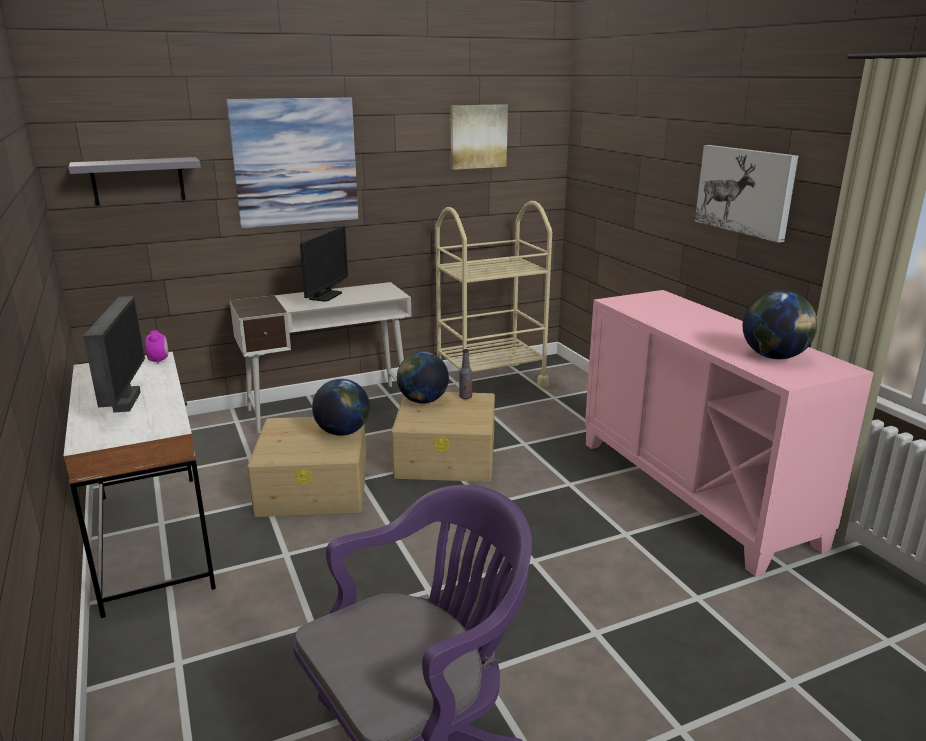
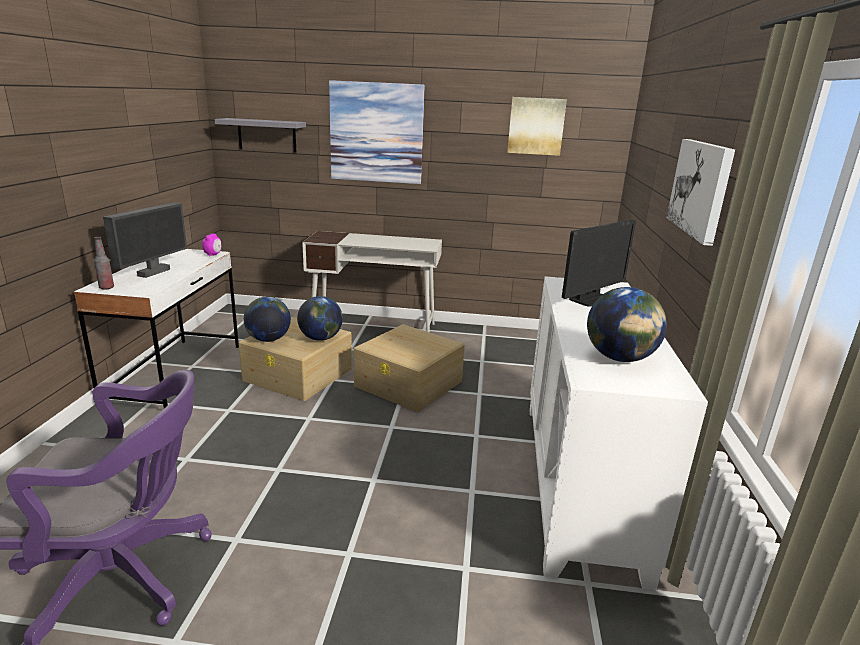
camera: 30 degrees right, 0 degrees up
(325, 296) = (380, 239): monitor -> monitor (590, 299)
(422, 401) = (403, 333): globe -> globe (268, 339)
(465, 397) = (437, 340): bottle -> bottle (106, 288)
(490, 381) = (512, 340): beige cart -> none
(694, 491) = (580, 481): pink cabinet -> white cabinet

